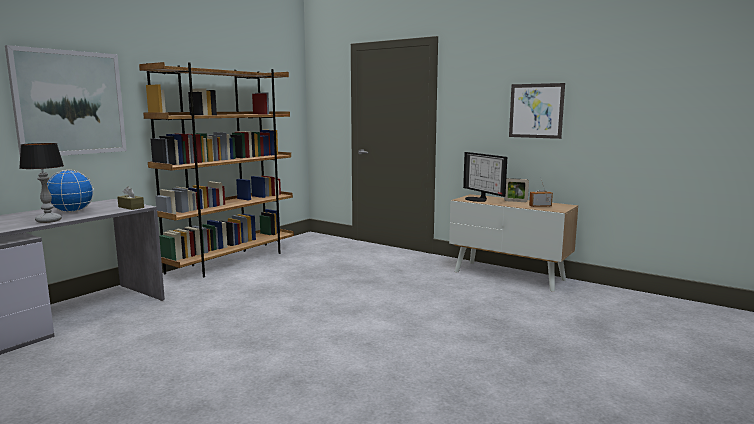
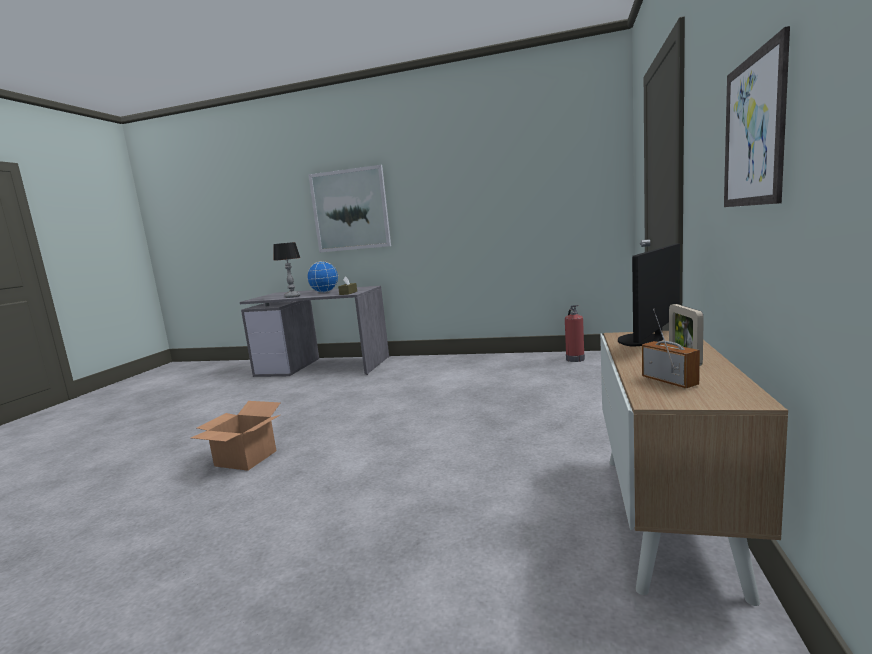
camera: 70 degrees right, 0 degrees up
(232, 261) = (482, 359): brown bookcase -> none
(295, 243) = (574, 359): none -> fire extinguisher
(307, 364) = (246, 458): none -> cardboard box

